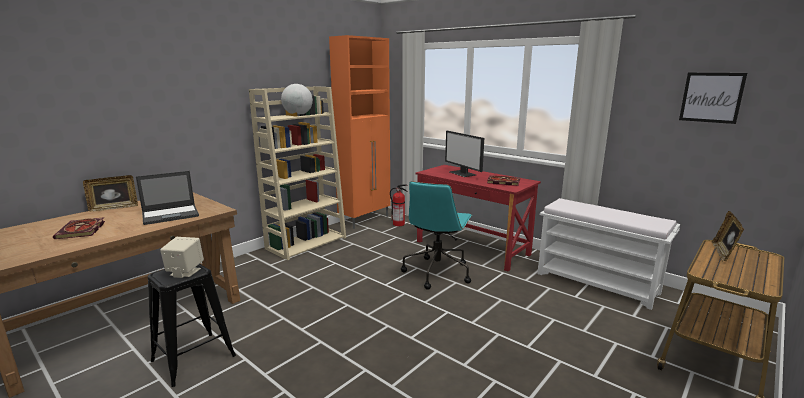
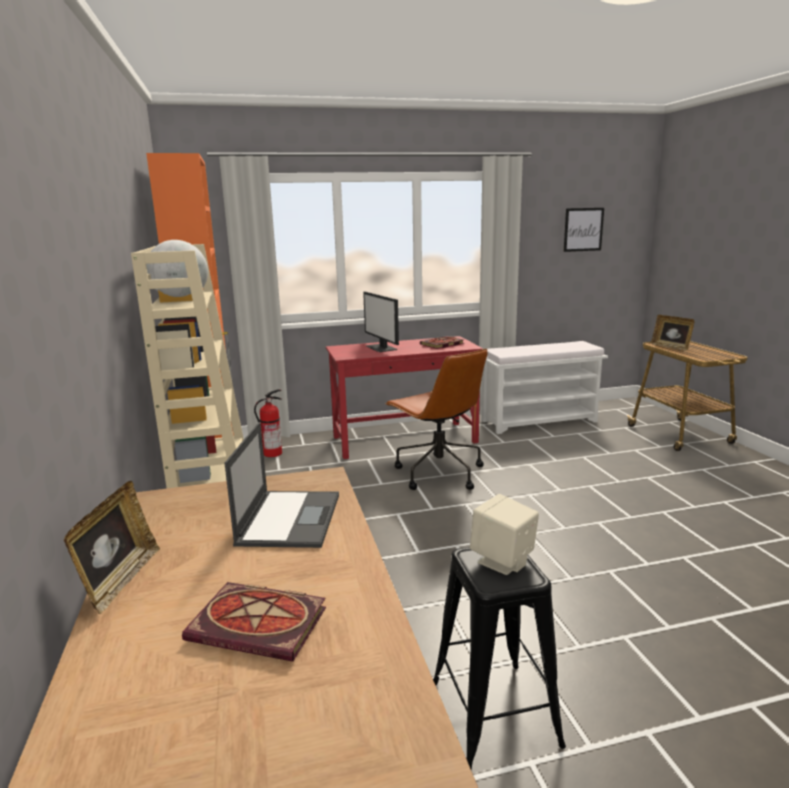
camera: 55 degrees left, 0 degrees up
(437, 272) = (438, 473): turquoise office chair -> brown office chair
(463, 173) = (382, 348): monitor -> monitor turned 60 degrees clockwise

